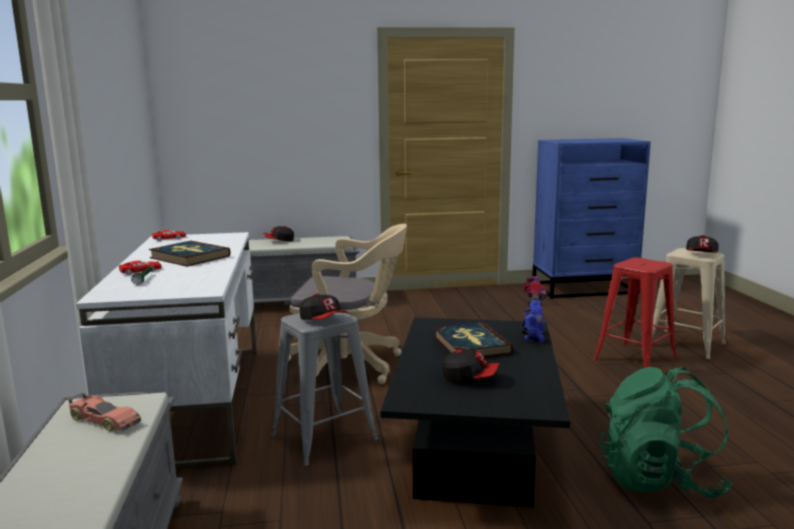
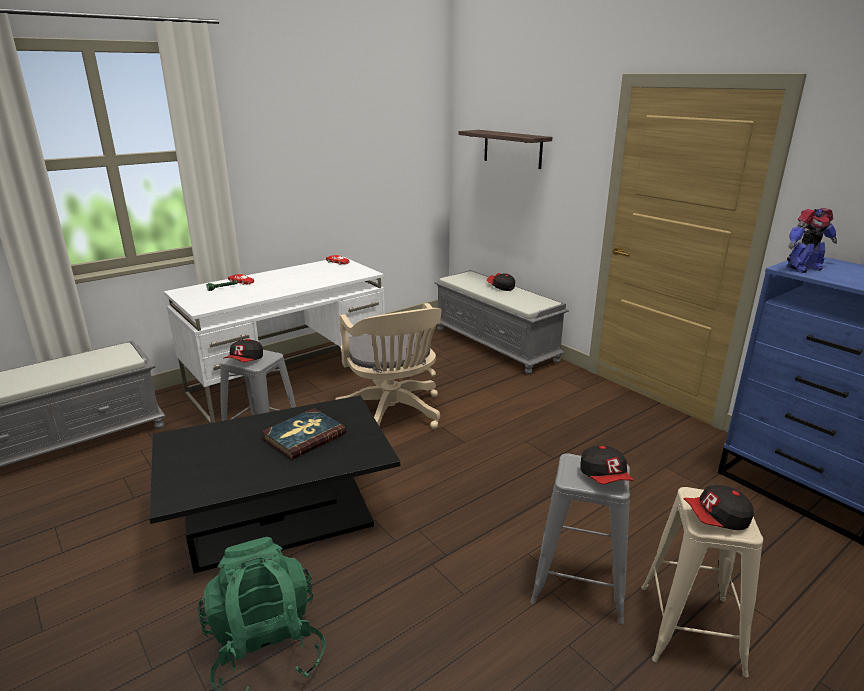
camera: 60 degrees right, 10 degrees up
(104, 420) = (100, 360): toy car -> none
(189, 257) = (287, 281): book -> none
(255, 100) = (512, 149): none -> shelf
(470, 378) = (225, 453): cap -> cap (605, 477)
(533, 336) = (346, 462): toy robot -> toy robot (802, 268)
(635, 358) = (578, 584): red stool -> grey stool

